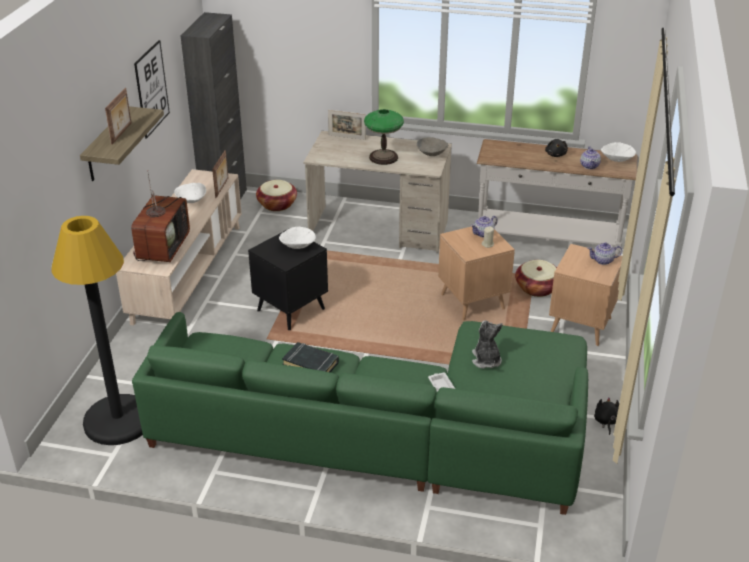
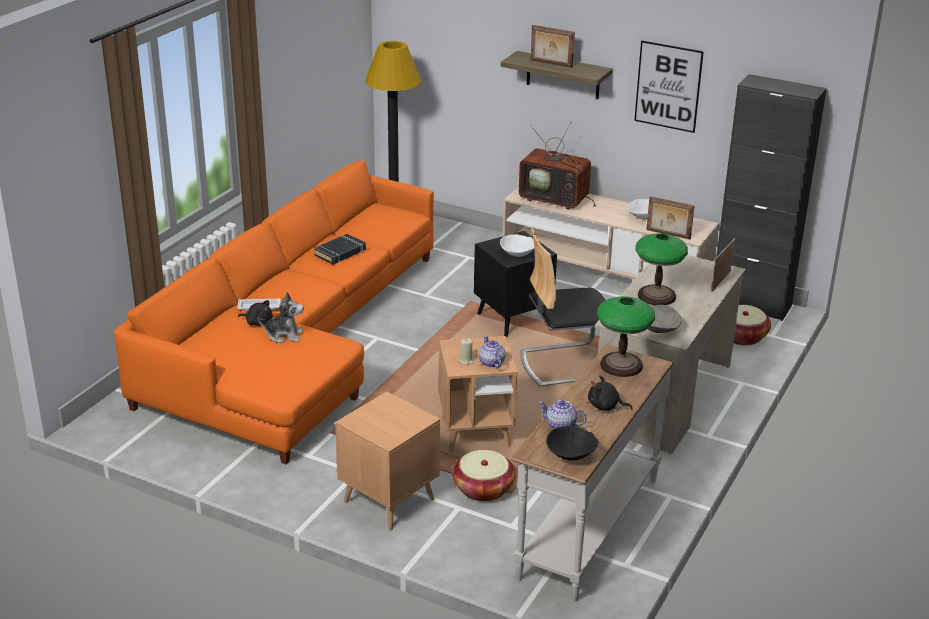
camera: 105 degrees right, 5 degrees down
(353, 275) = (565, 364): none -> chair
(390, 433) = (295, 343): green sofa -> orange sofa
(502, 154) = (621, 365): none -> table lamp
(603, 261) = (388, 431): teapot -> none
(606, 422) = (221, 468): black plush toy -> black plush toy (258, 322)
(616, 160) = (571, 455): white bowl -> black bowl

